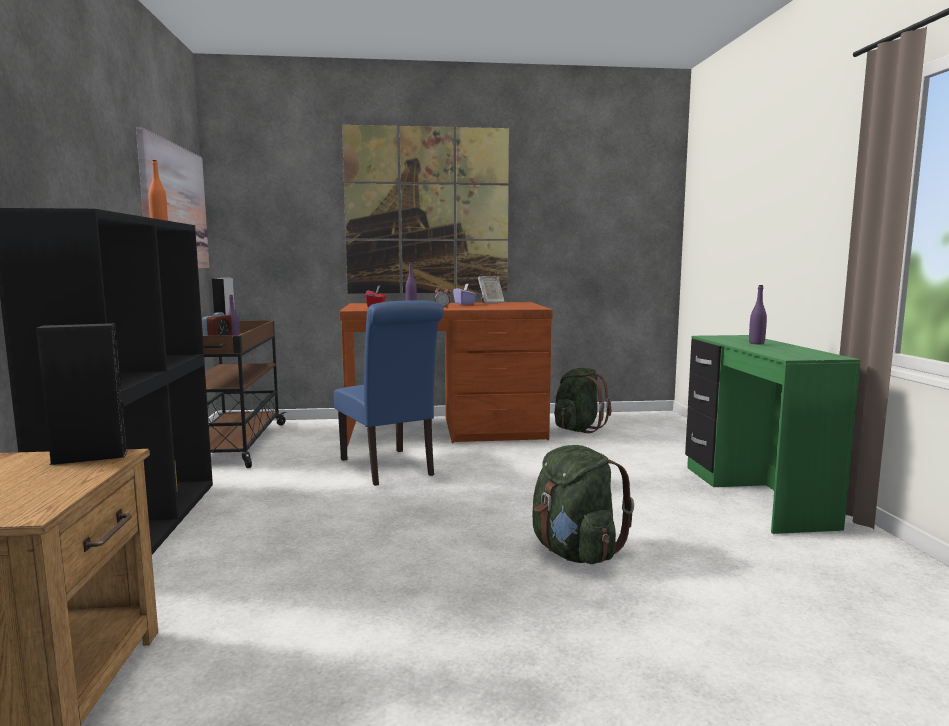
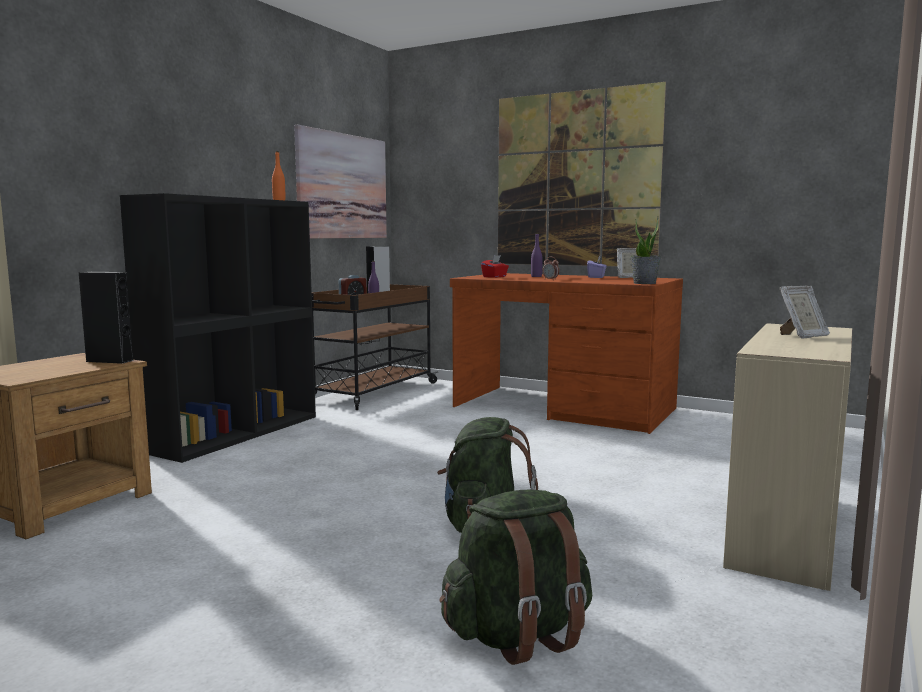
camera: 35 degrees right, 0 degrees up
(390, 468) = (455, 430): blue chair -> none
(535, 307) = (644, 283): none -> potted plant
(577, 429) = (705, 429): green backpack -> green backpack (518, 634)
(752, 495) = (783, 530): green desk -> beige desk
(756, 343) = (802, 336): purple bottle -> picture frame

